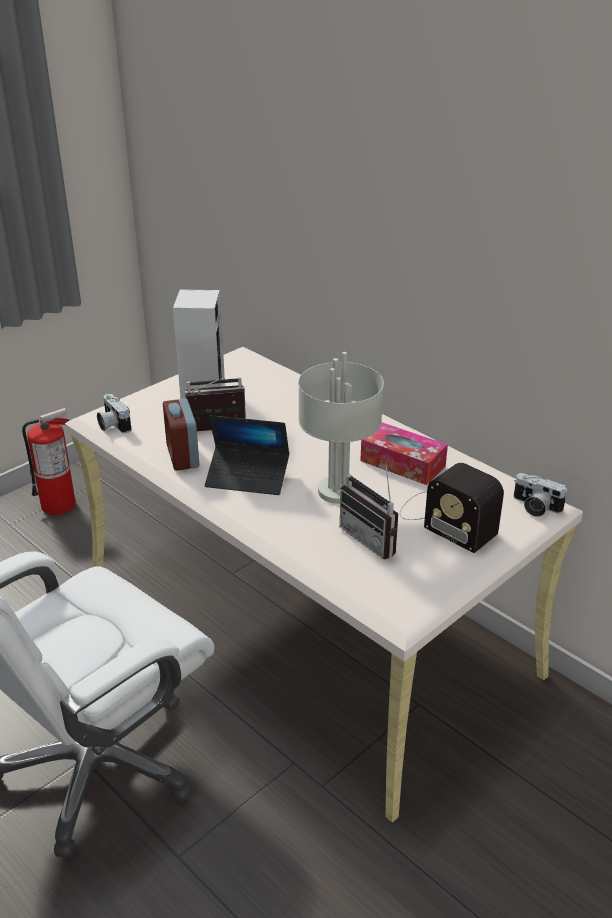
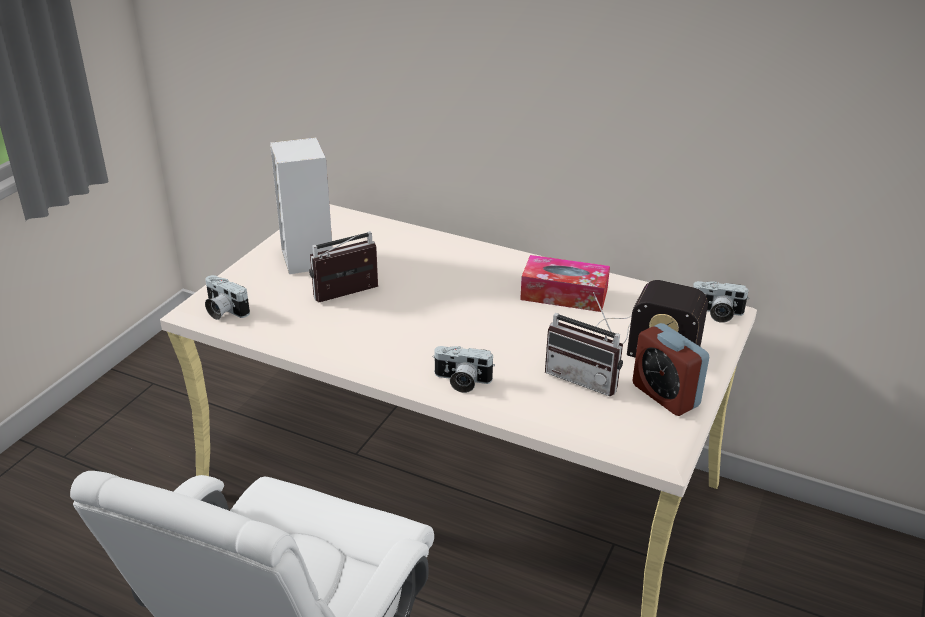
camera: 20 degrees left, 0 degrees up
(59, 505) = (115, 421): fire extinguisher -> none
(182, 456) = (327, 331): alarm clock -> alarm clock (665, 395)
(248, 477) = (414, 340): laptop -> none
(265, 520) = (461, 381): none -> camera
(339, 492) = (519, 336): grey table lamp -> none

